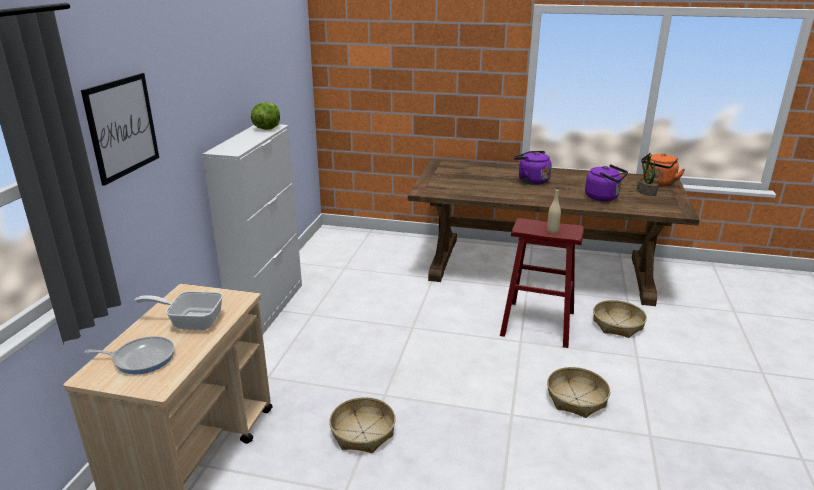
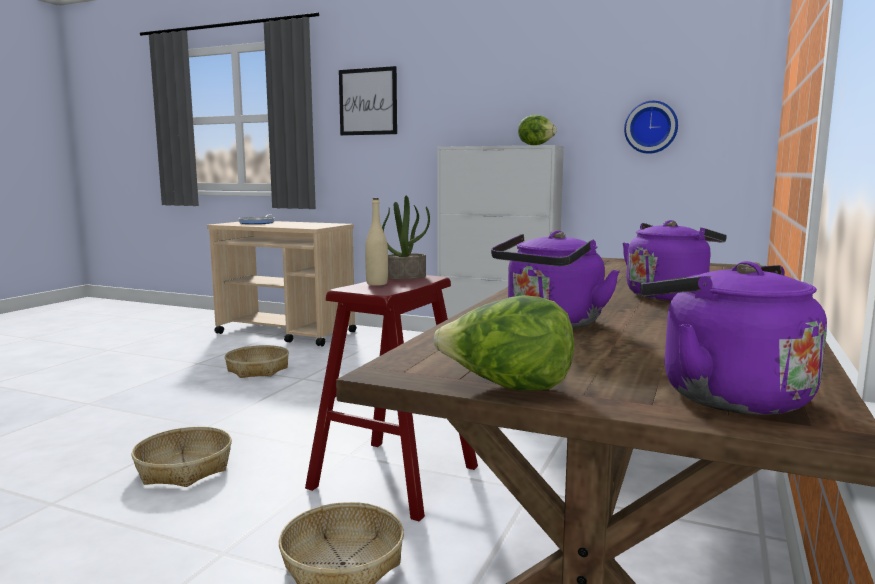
camera: 100 degrees right, 15 degrees down
(191, 321) = (292, 224): frying pan -> none
(282, 93) = (651, 127): none -> wall clock
(645, 192) = (604, 364): potted plant -> potted plant (405, 276)
(658, 183) = (724, 395): orange kettle -> purple kettle
(680, 201) = (507, 388): none -> lettuce

